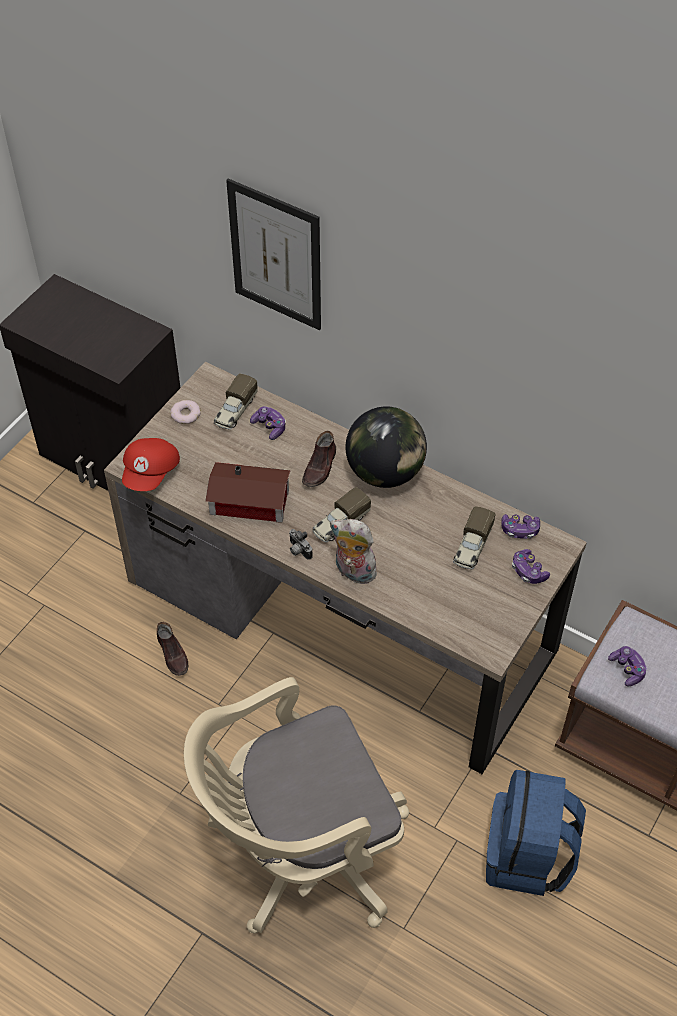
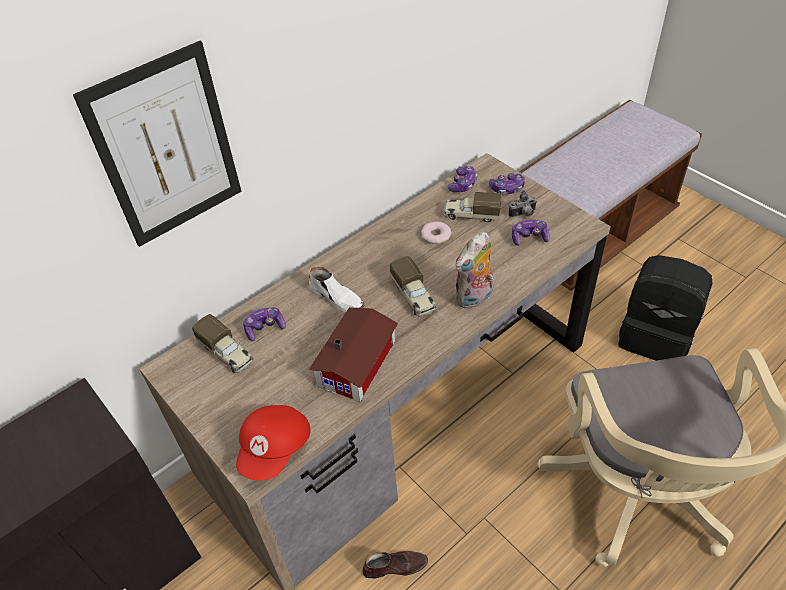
camera: 70 degrees left, 5 degrees down
(151, 473) = (276, 449): red cap -> red cap turned 75 degrees clockwise
(186, 414) = (206, 400): donut -> donut (435, 235)
(298, 550) = (435, 334): camera -> camera (523, 214)
(320, 467) = (337, 298): brown shoe -> white shoe
(385, 472) = (365, 253): globe -> none
(472, 547) = (471, 215): toy truck -> toy truck turned 150 degrees clockwise
(528, 857) = (656, 336): blue backpack -> black backpack
(627, 669) = (582, 183): game controller -> game controller (529, 238)

